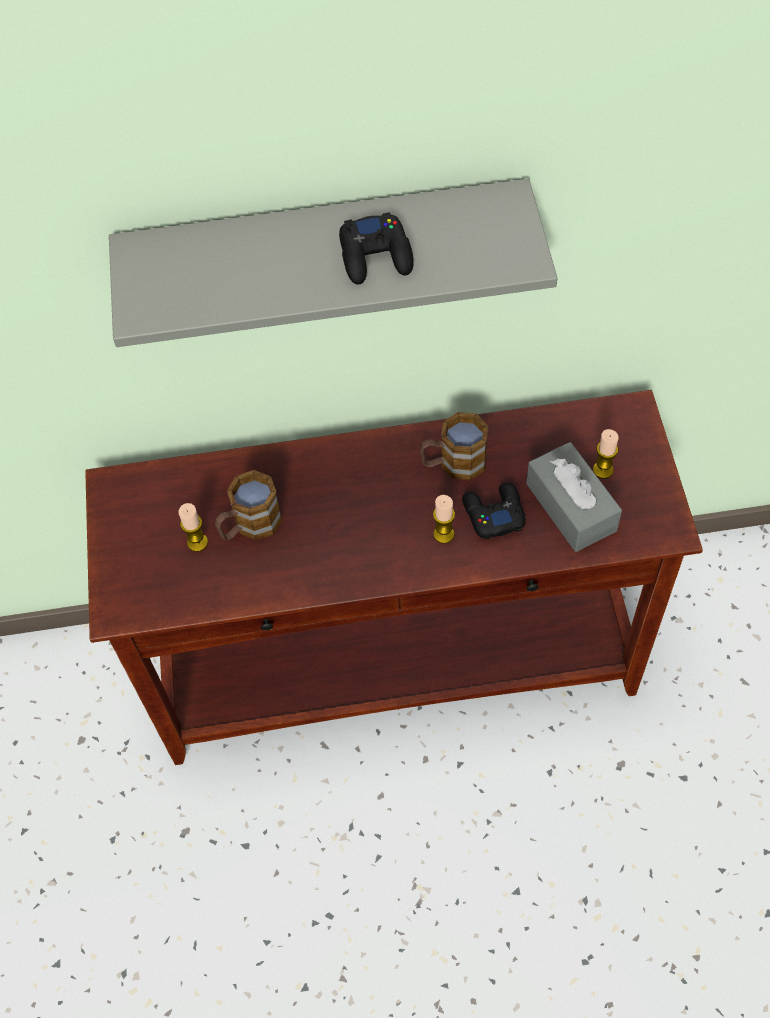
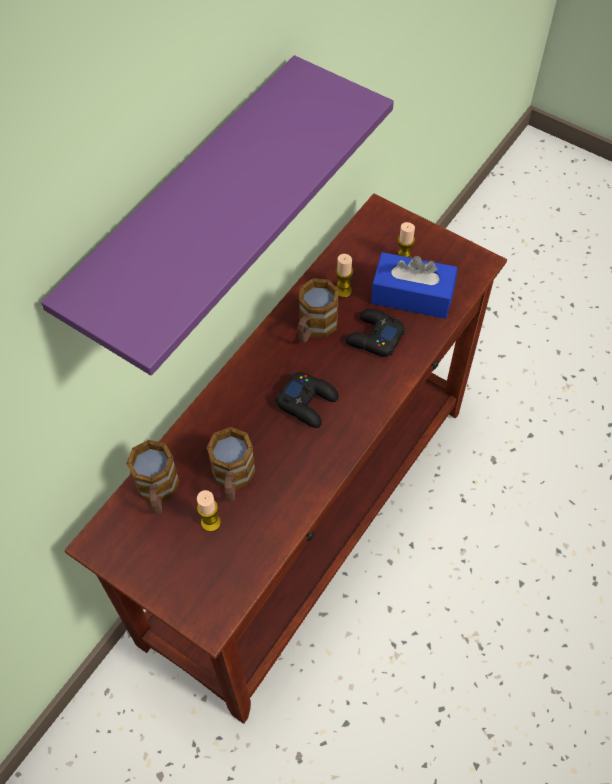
camera: 50 degrees left, 0 degrees up
(189, 485) = (158, 492): none -> mug
(325, 255) = (186, 213): grey shelf -> purple shelf
(376, 256) = (264, 170): black game controller -> black game controller (307, 402)
(443, 534) = (360, 375): candle -> candle (343, 291)
(571, 507) = (412, 295): grey tissue box -> blue tissue box

